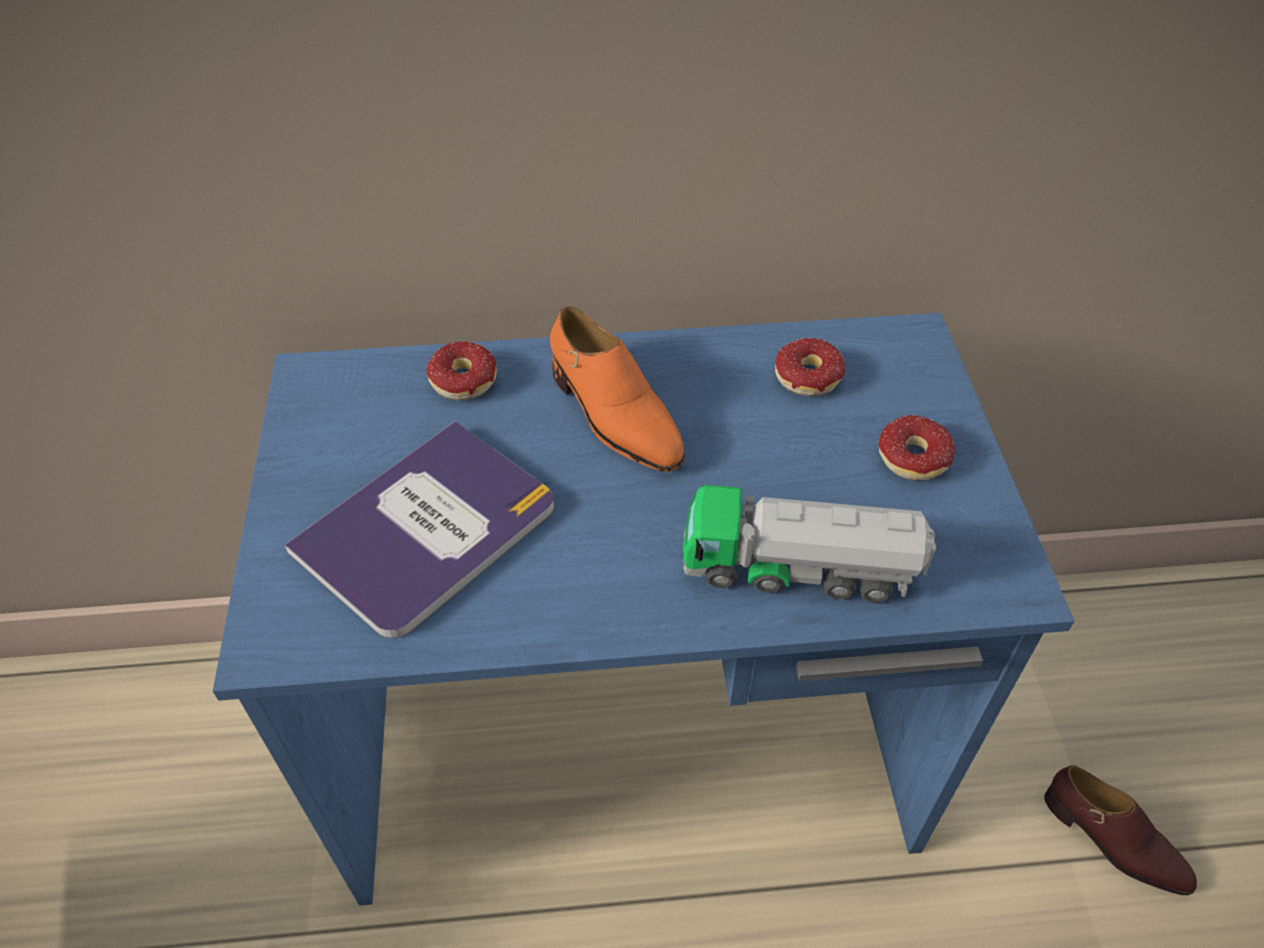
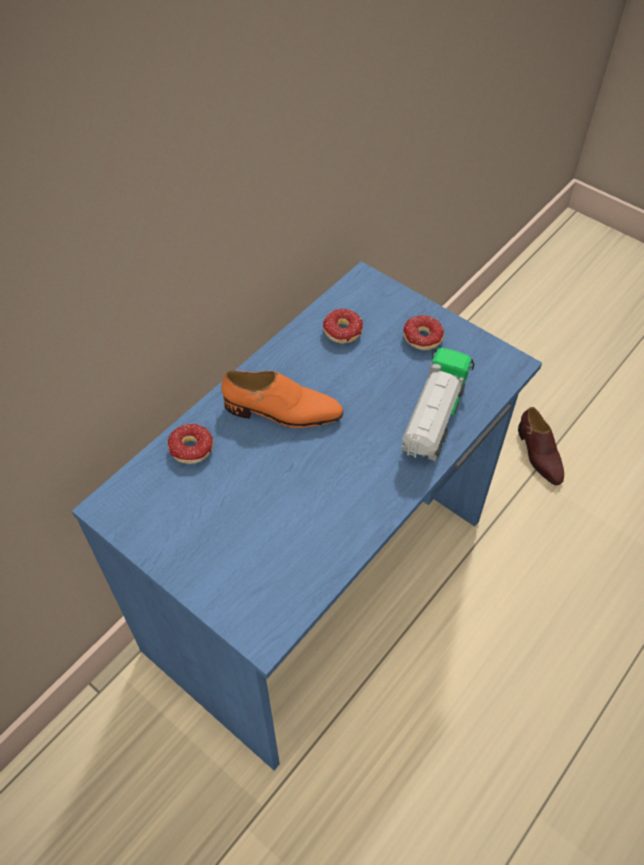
camera: 45 degrees left, 5 degrees up
(427, 529) = (267, 528): book -> none
(798, 569) = (433, 419): toy truck -> toy truck turned 150 degrees clockwise
(1114, 841) = (538, 454): brown shoe -> brown shoe turned 75 degrees clockwise

